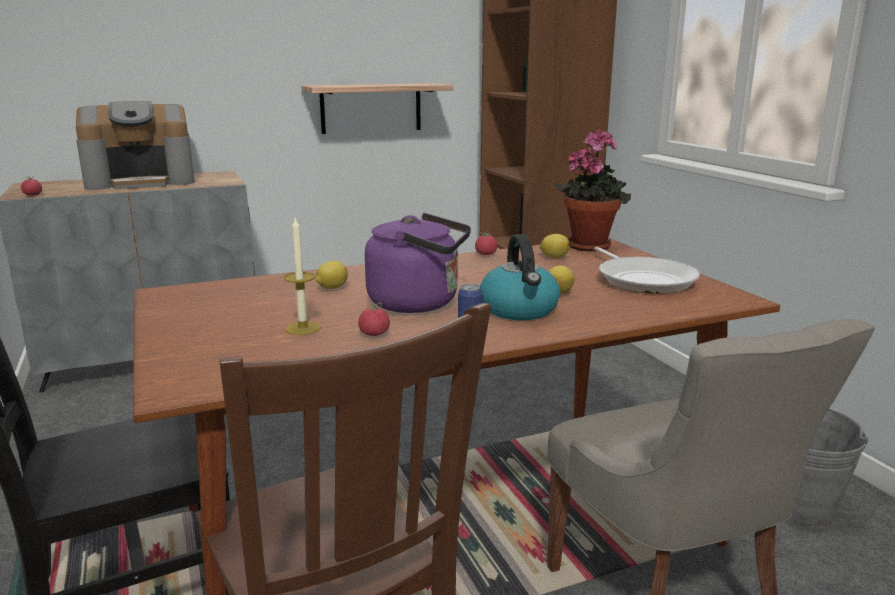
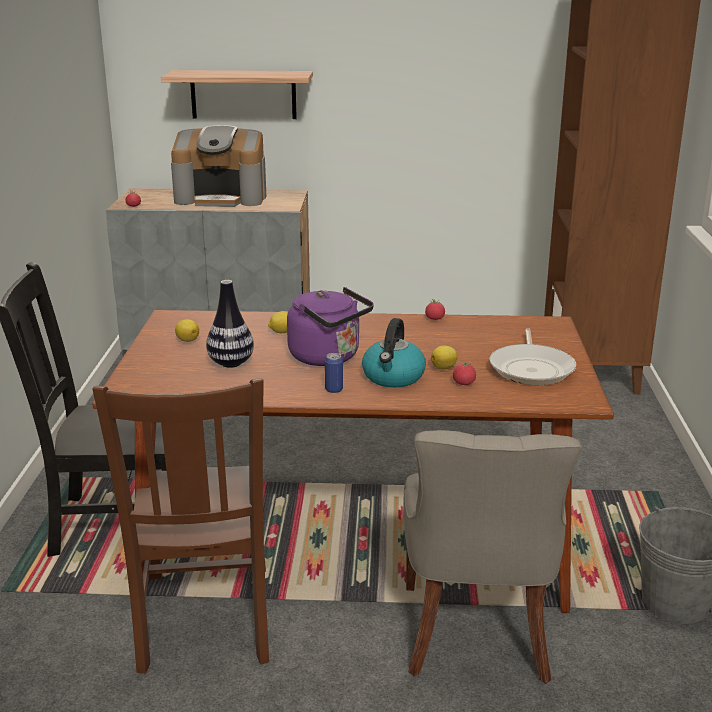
camera: 25 degrees right, 5 degrees up
(303, 328) = (230, 363): candle -> vase
(371, 108) = (446, 137): shelf -> shelf (243, 94)
(374, 334) = (271, 377): tomato -> tomato (464, 383)
(553, 257) = (488, 331): lemon -> lemon (187, 340)
(590, 245) = (540, 323): potted plant -> none

